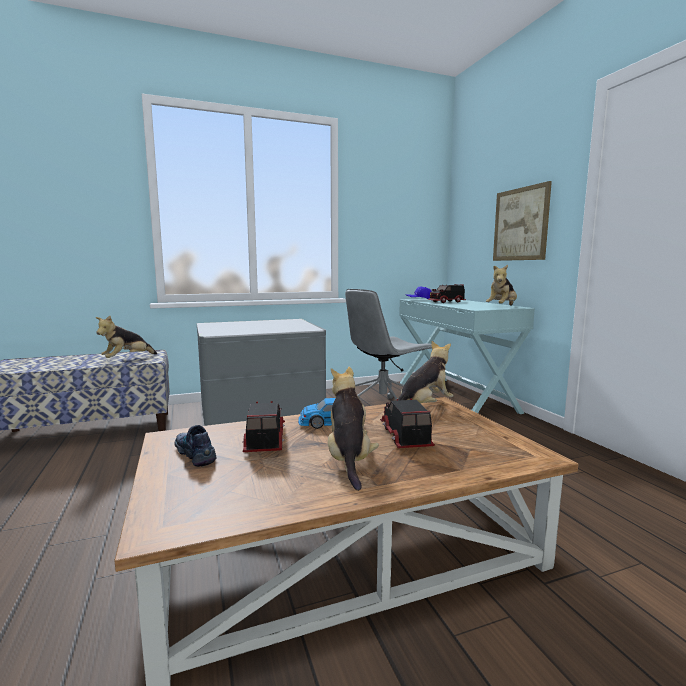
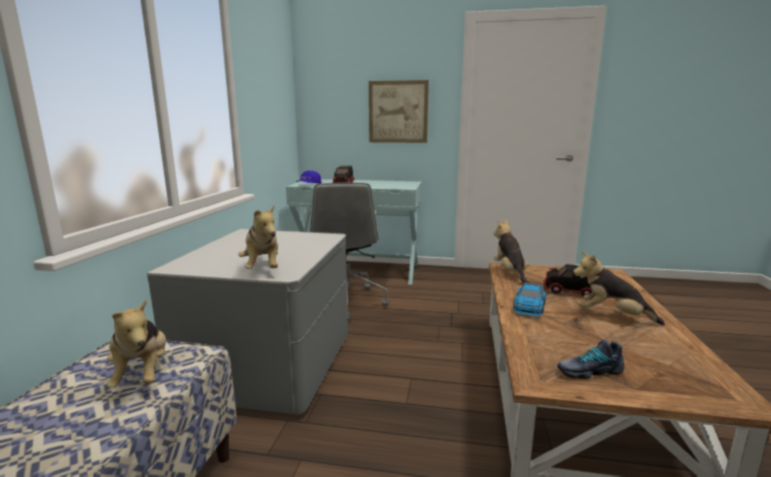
camera: 60 degrees left, 5 degrees up
(264, 440) = (562, 337): toy truck -> none
(502, 307) = (408, 184): plush toy -> plush toy (263, 268)

